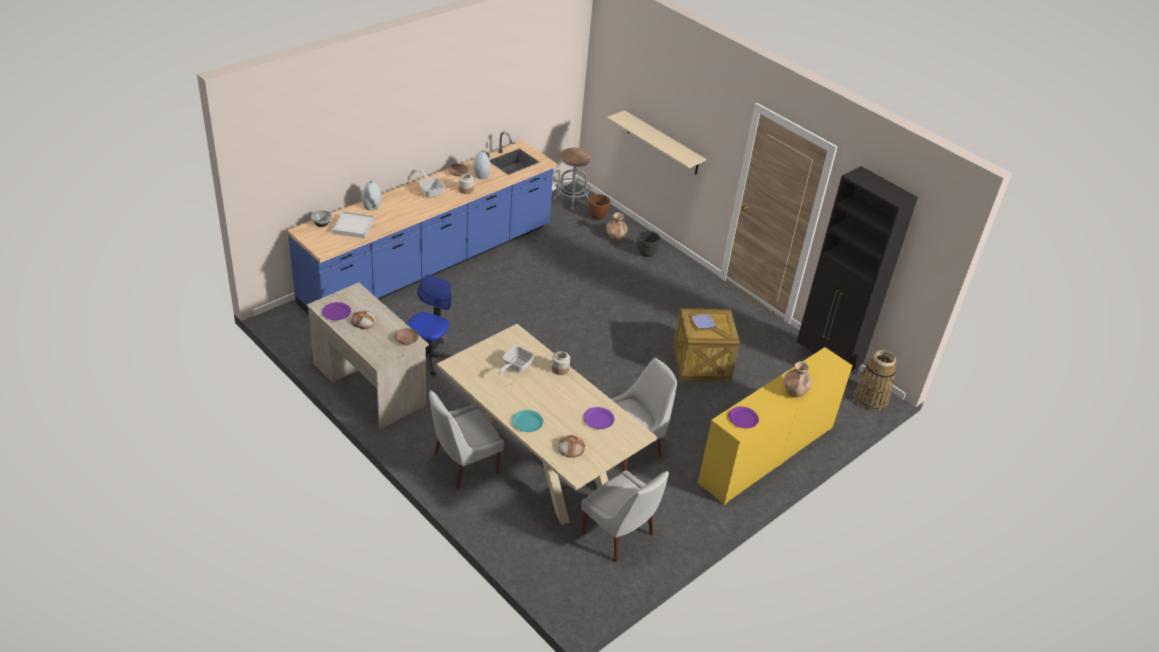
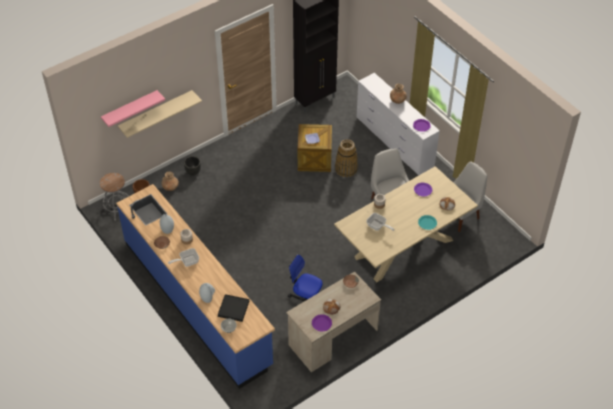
camera: 80 degrees left, 10 degrees up
(353, 226) = (233, 309): white tray -> black tray
(463, 465) = (408, 286): white chair -> none
(641, 103) = (130, 109): none -> pink shelf
(766, 454) = (394, 142): yellow dresser -> white dresser
(870, 399) = (347, 87): basket -> basket (346, 169)

